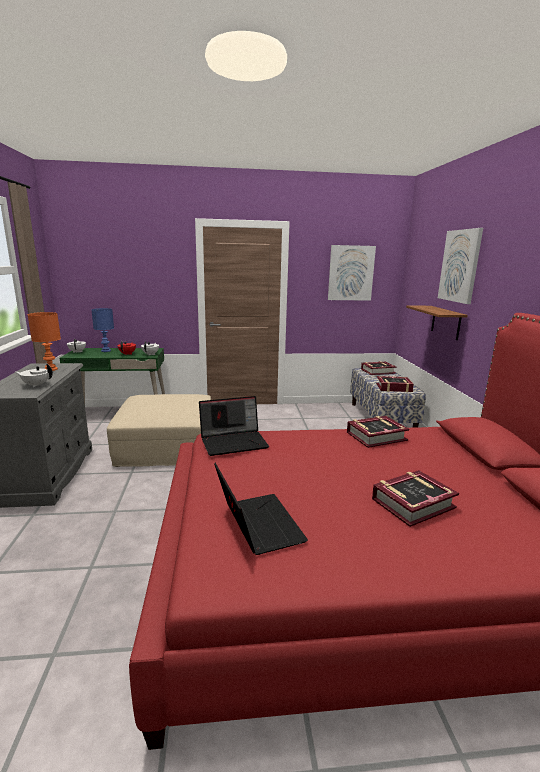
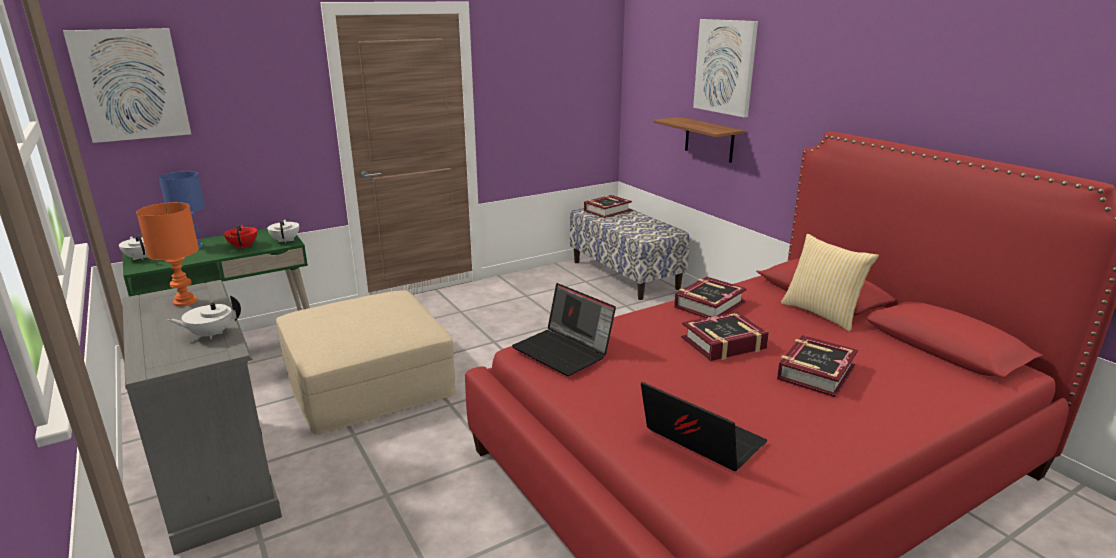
camera: 25 degrees left, 5 degrees up
(234, 441) = (564, 351): laptop -> laptop turned 90 degrees clockwise
(351, 273) = (557, 74): picture -> picture (130, 85)
(393, 388) = (648, 232): book -> book (723, 343)
(469, 462) = (822, 313): none -> pillow

